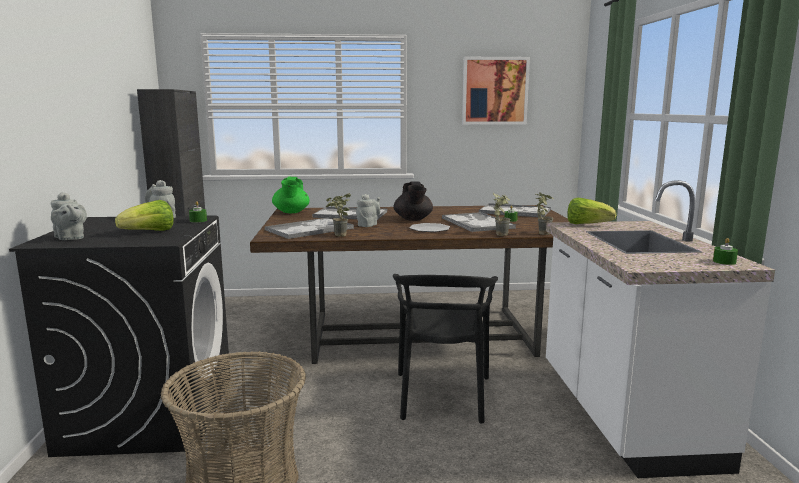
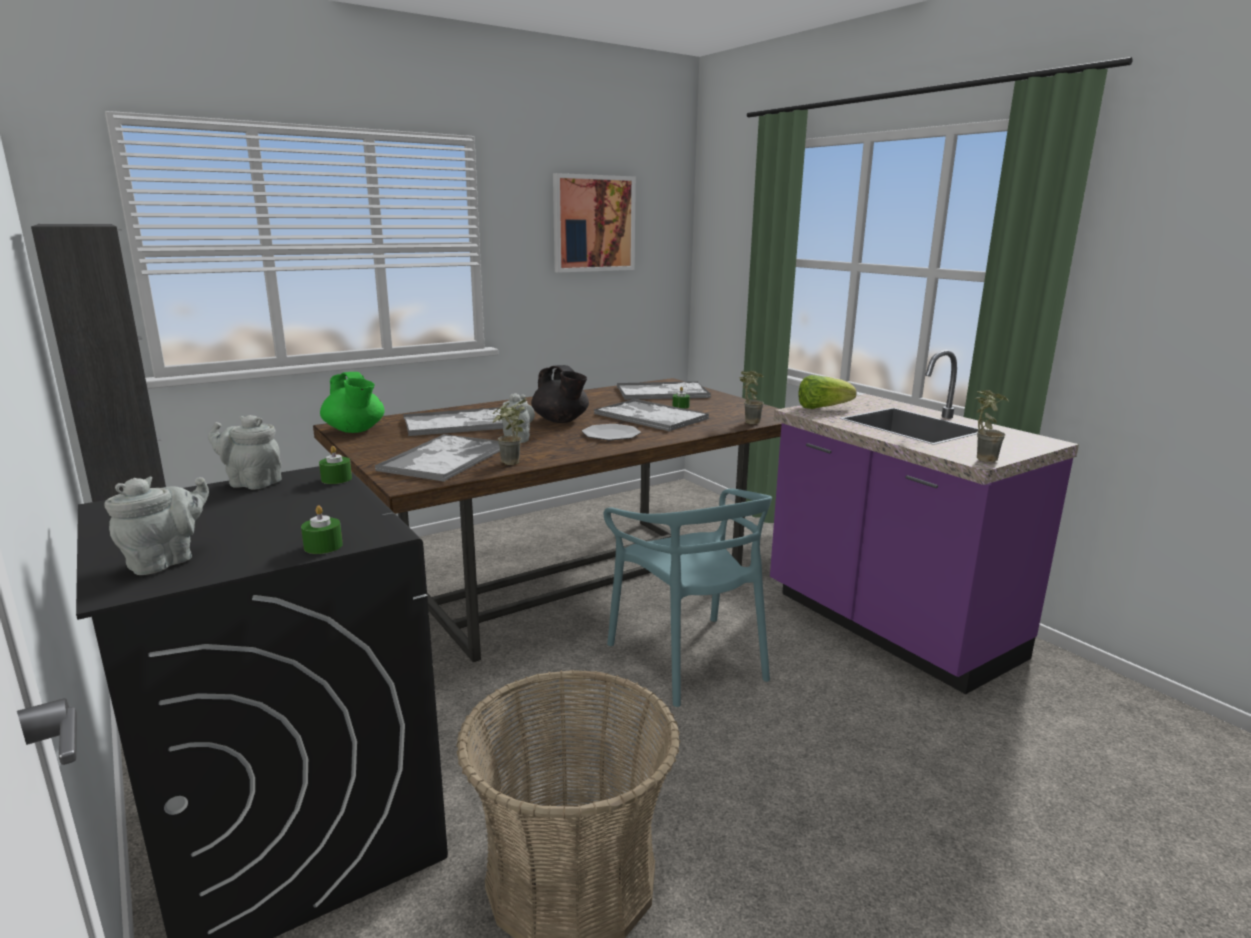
camera: 30 degrees left, 5 degrees up
(70, 238) = (166, 561): grey teapot -> grey teapot turned 75 degrees counterclockwise
(150, 232) = (303, 518): lettuce -> none
(442, 396) = (689, 659): black chair -> turquoise chair
(500, 234) = (707, 430): potted plant -> potted plant (980, 458)
(623, 416) = (888, 627): white counter -> purple counter
(724, 262) = (1028, 441): green candle -> green candle (323, 546)

